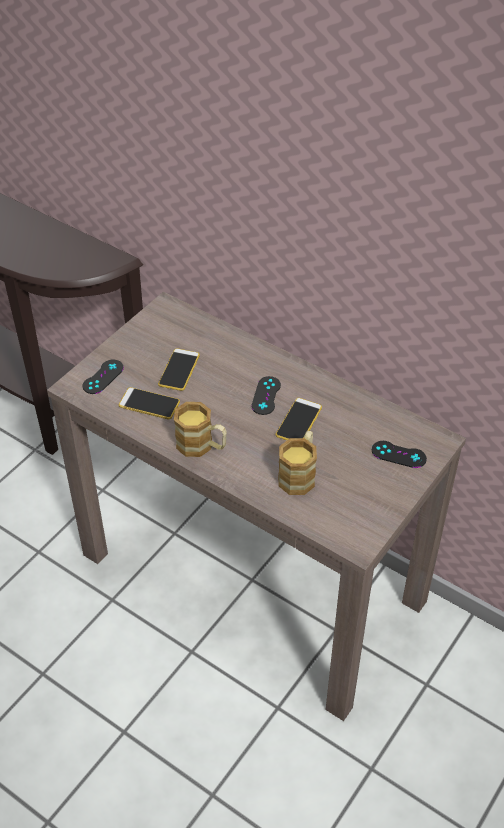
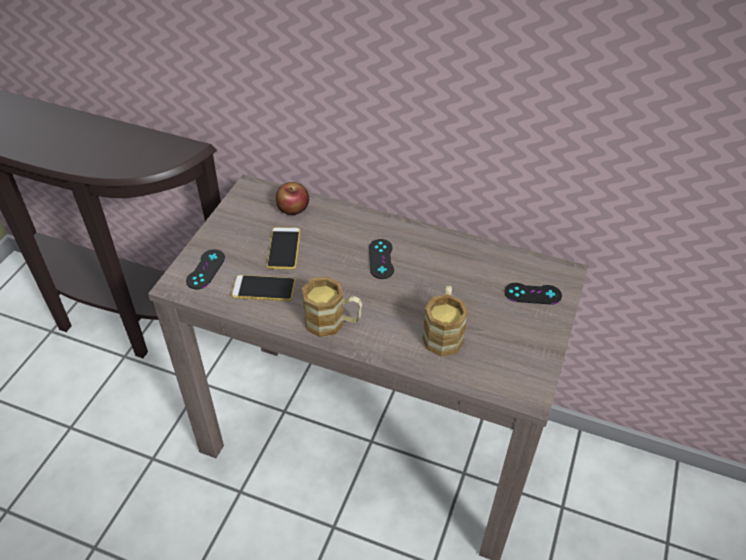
camera: 15 degrees left, 0 degrees up
(200, 333) = (293, 208): none -> apple
(298, 421) = (423, 279): phone -> none

